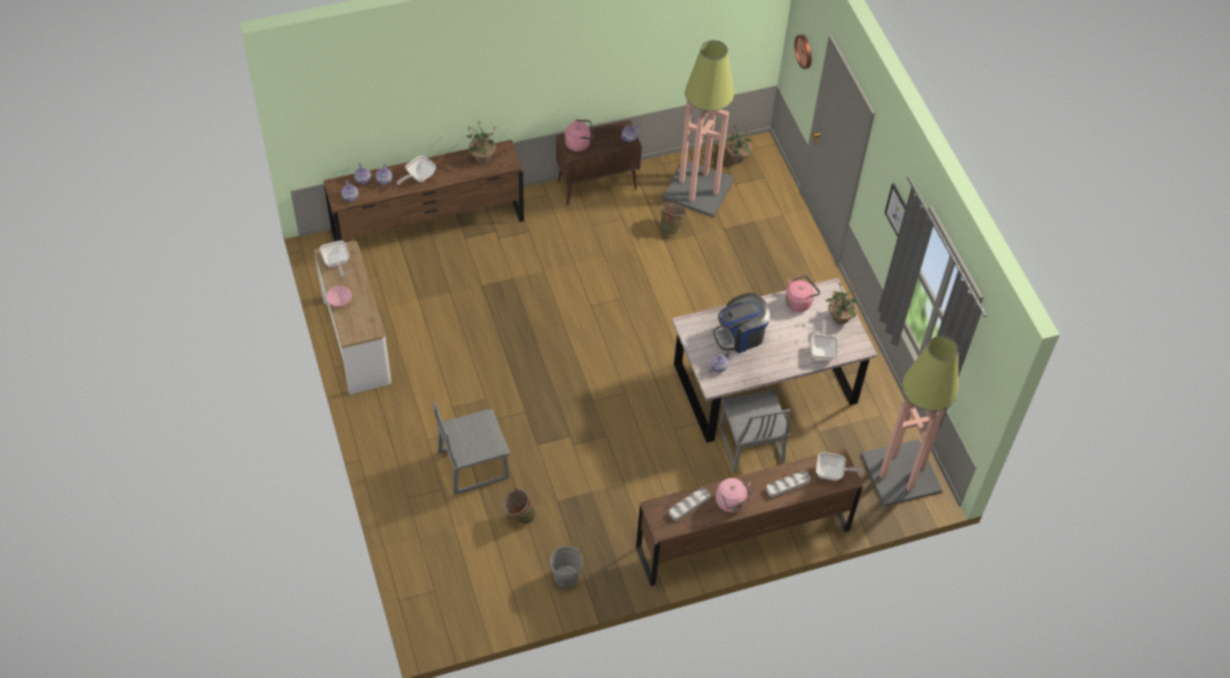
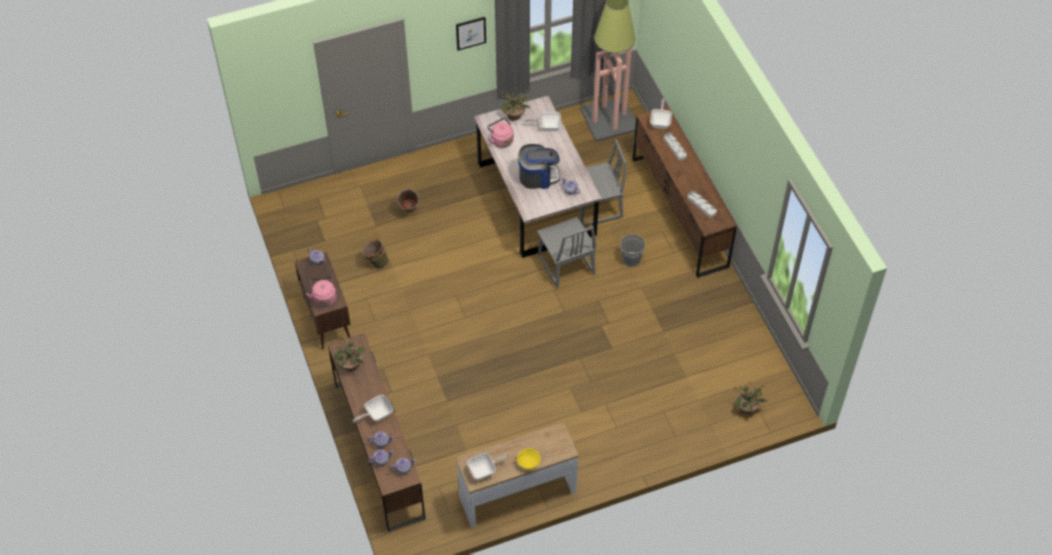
camera: 90 degrees left, 0 degrees up
(340, 301) = (528, 462): pink bowl -> yellow bowl
(418, 177) = (376, 414): frying pan -> frying pan turned 105 degrees clockwise
(473, 464) = (637, 391): grey chair -> grey chair (565, 265)
(519, 516) = (681, 355): green bucket -> green bucket (409, 211)
(566, 576) = (730, 321): grey bucket -> grey bucket (631, 259)
(699, 189) = (331, 243): floor lamp -> none
(732, 503) = (695, 180): pink kettle -> none
(737, 157) = (293, 216): potted plant -> potted plant (746, 408)
(740, 335) = (538, 177): coffee machine -> coffee machine turned 75 degrees counterclockwise
(805, 51) = (284, 90): wall clock -> none

